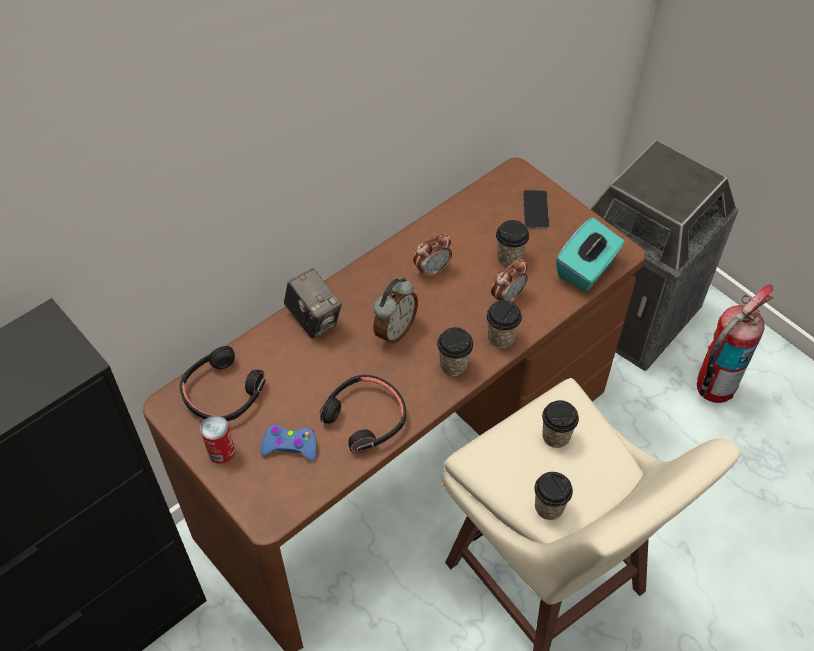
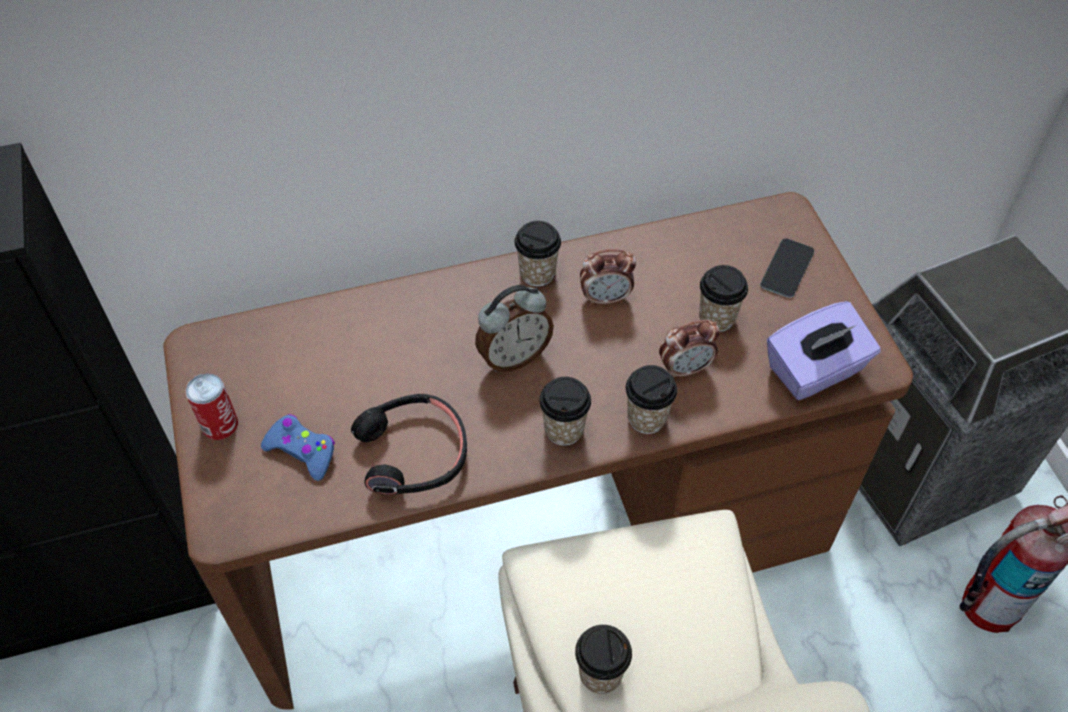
camera: 25 degrees right, 0 degrees up
(222, 393) = (264, 354): black headphones -> none
(314, 319) = (423, 306): camera -> none
(556, 436) = (663, 580): cup -> cup (537, 273)
(586, 269) = (815, 371): turquoise tissue box -> purple tissue box

